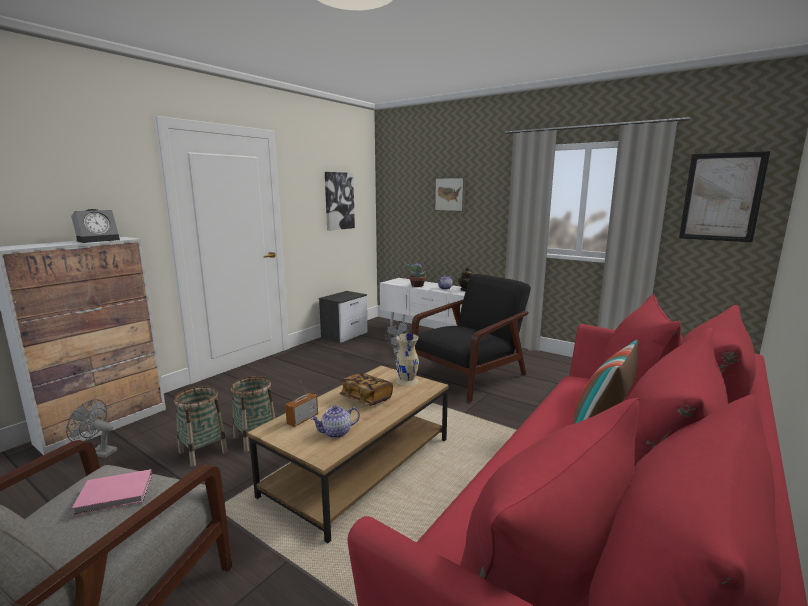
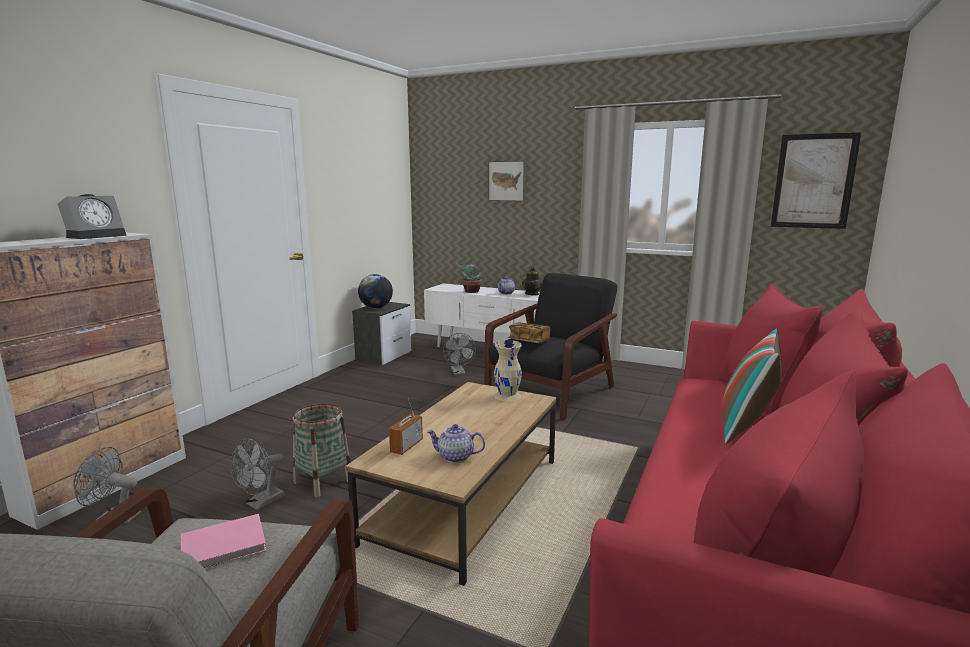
camera: 10 degrees left, 0 degrees up
(203, 452) = (261, 503): basket -> grey fan
(336, 433) = (455, 457): teapot -> teapot turned 45 degrees clockwise
(338, 296) = (376, 307): none -> globe
(339, 201) = (371, 189): picture -> none
(366, 399) = (470, 418): book -> book (529, 342)

